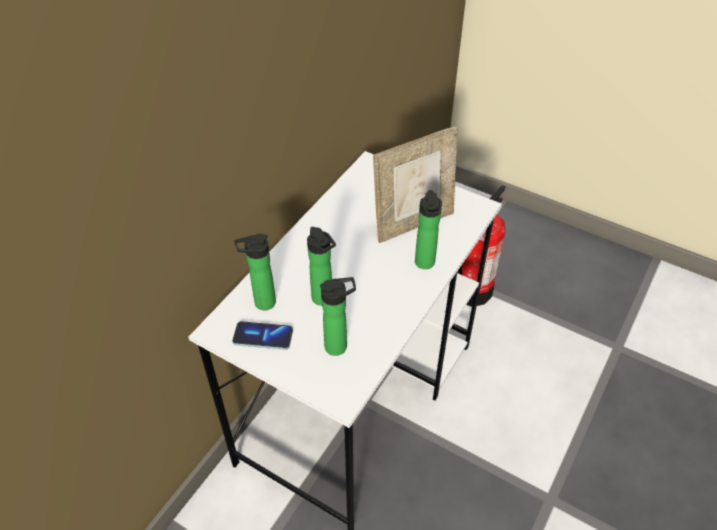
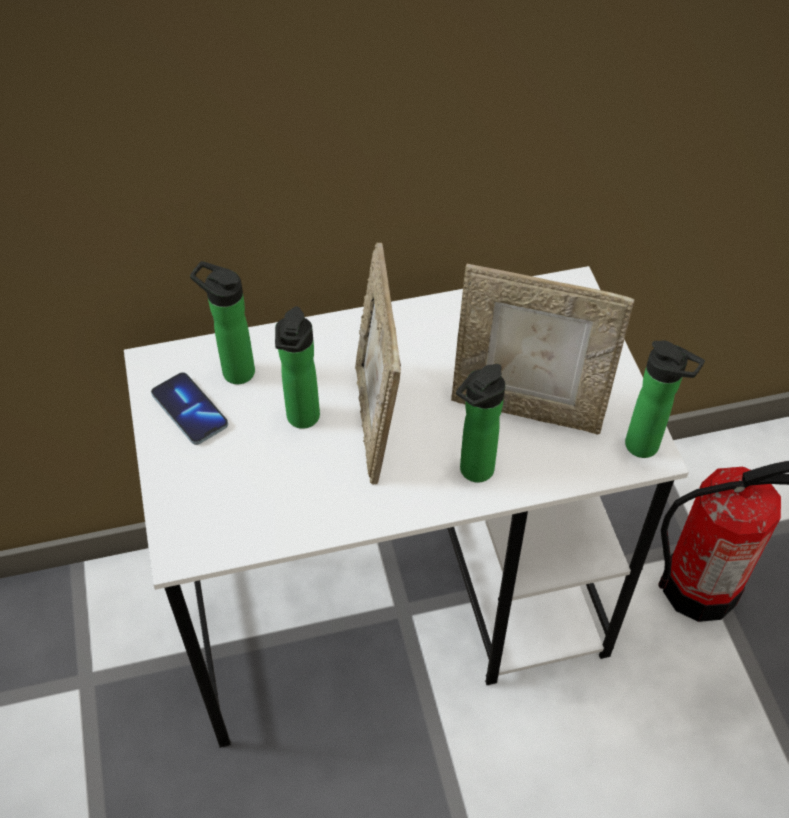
camera: 45 degrees right, 5 degrees up
(339, 346) = (251, 488): bottle -> bottle (647, 447)
(358, 274) = (377, 420): none -> picture frame

